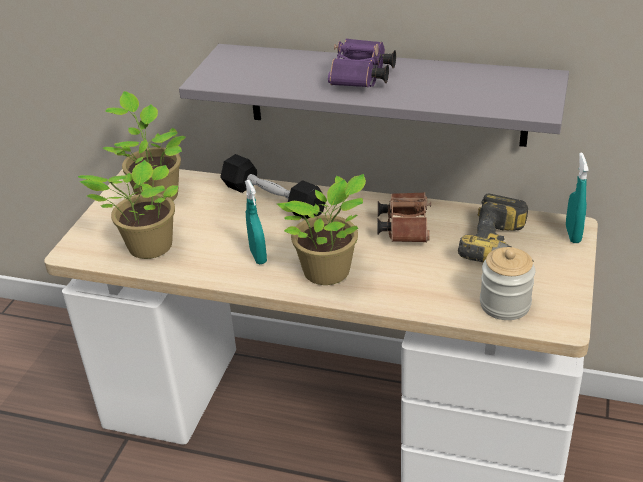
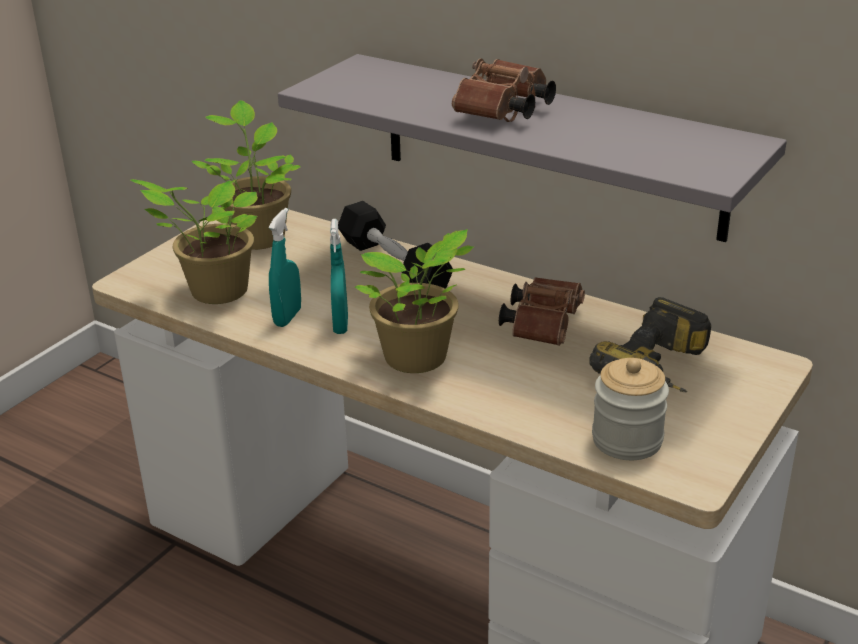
camera: 15 degrees right, 5 degrees down
(361, 79) = (503, 112): purple binoculars -> brown binoculars
(573, 234) = (768, 373): turquoise spray bottle -> turquoise spray bottle (287, 317)

